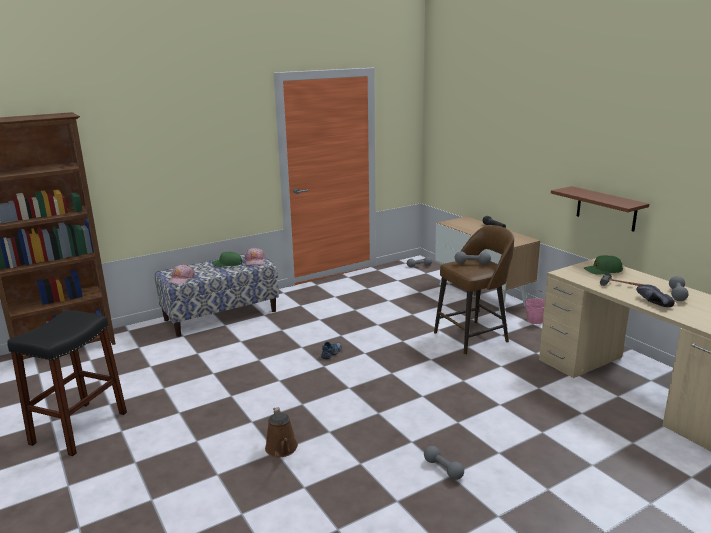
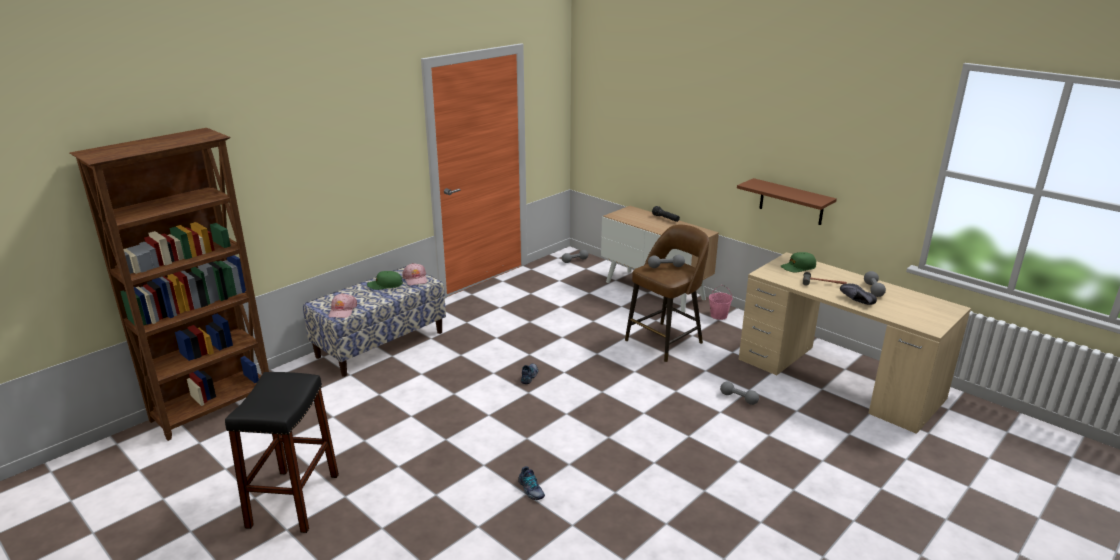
camera: 15 degrees left, 5 degrees up
(282, 449) = (531, 490): brown watering can -> shoe
(443, 469) = (695, 485): grey dumbbell -> grey dumbbell (738, 398)

